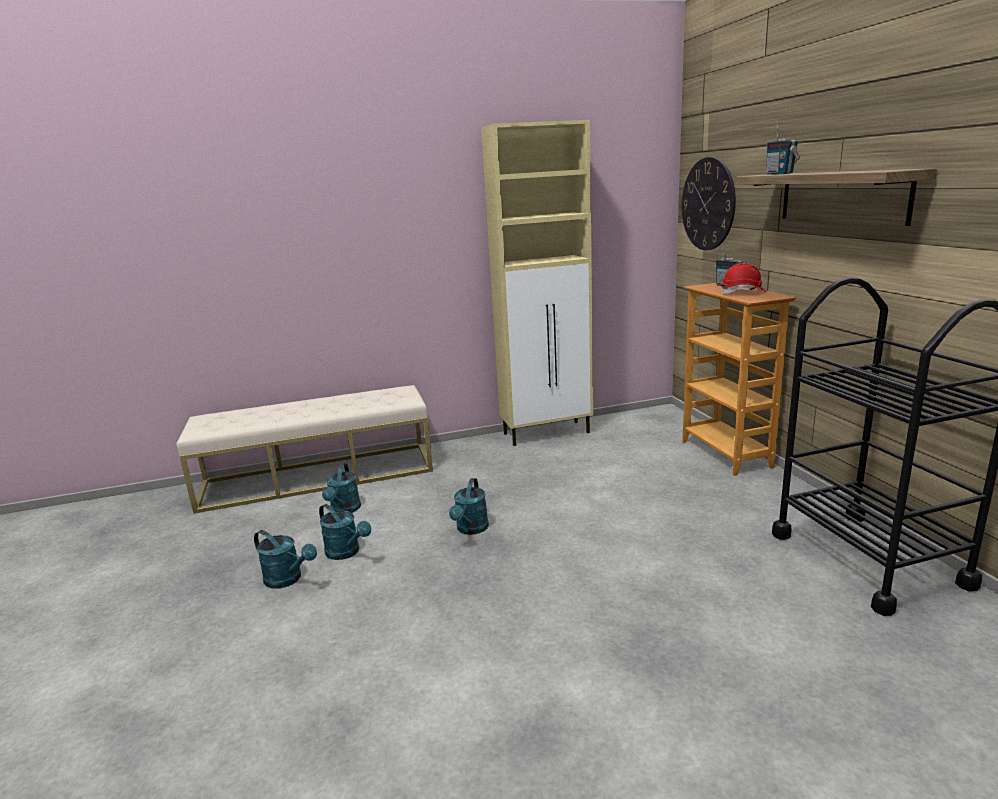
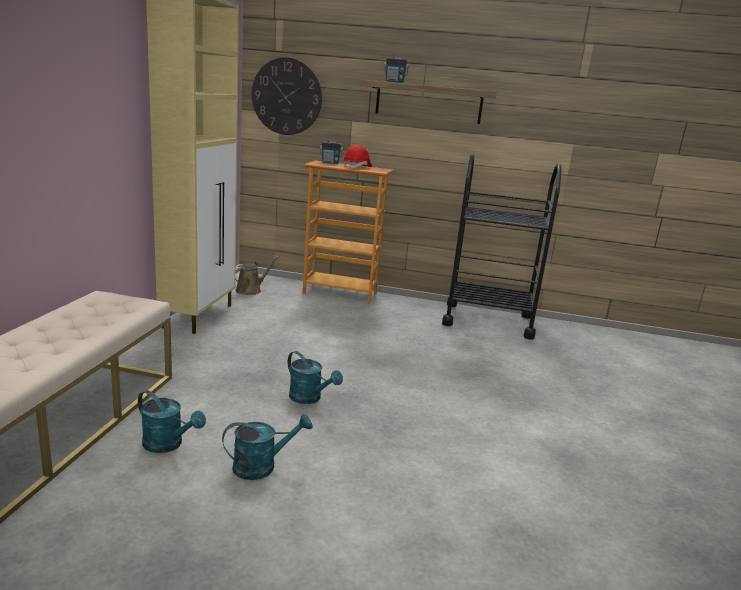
camera: 65 degrees left, 0 degrees up
(288, 579) = (267, 514): turquoise watering can -> none
(638, 424) = (250, 290): none -> brown watering can

